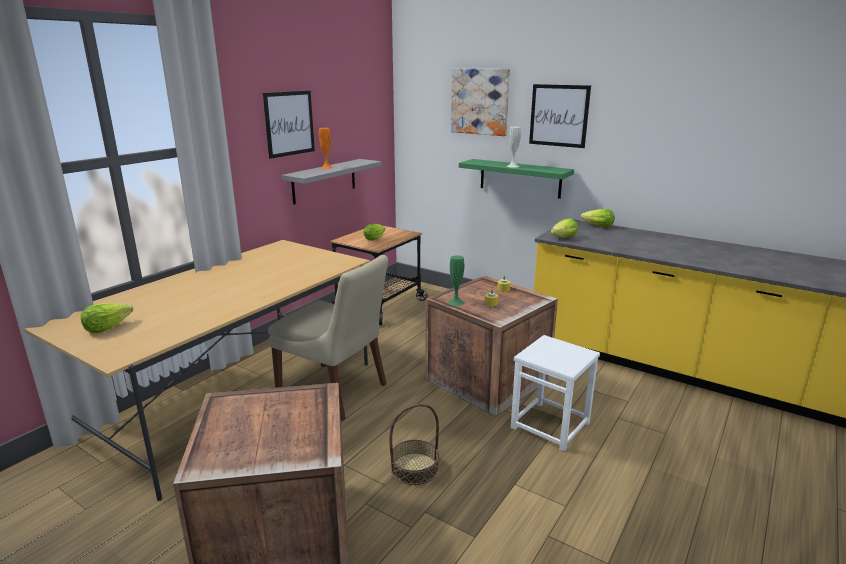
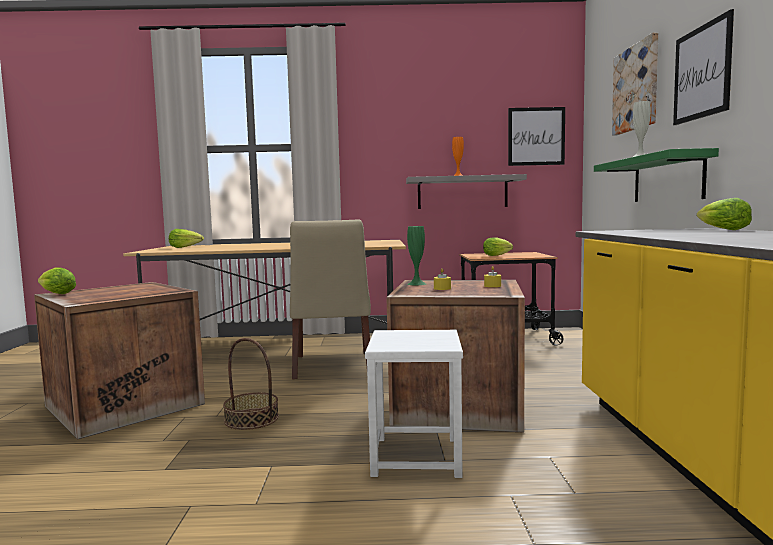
camera: 55 degrees right, 15 degrees down
(289, 123) = (420, 132): picture -> picture (536, 136)
(562, 238) = (610, 231): lettuce -> lettuce (55, 294)

